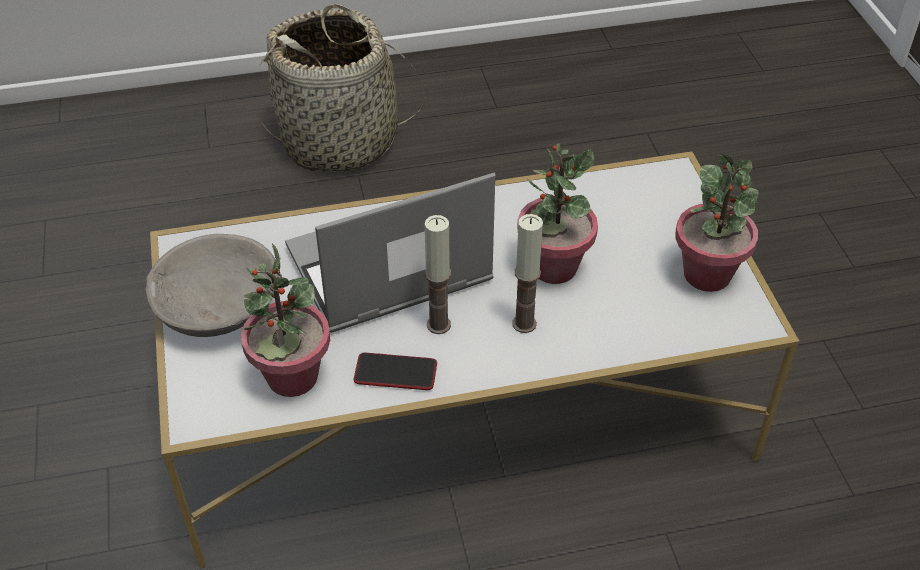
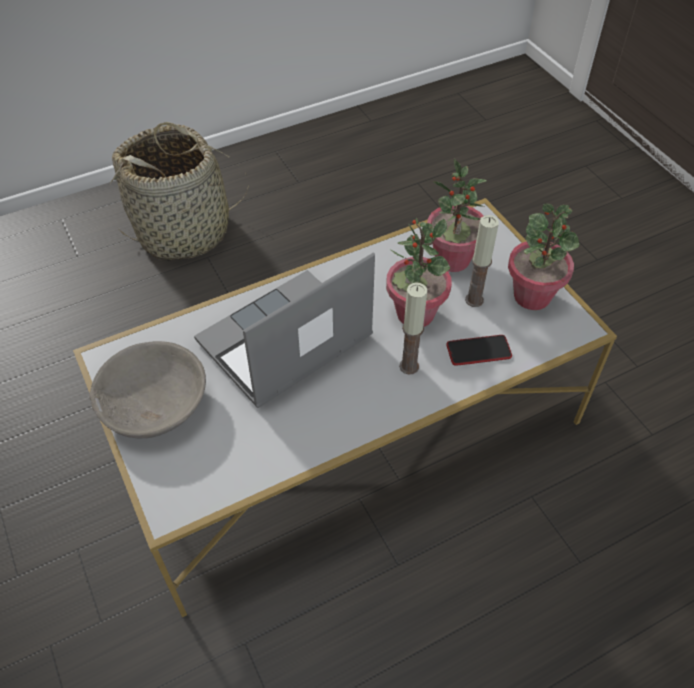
camera: 15 degrees left, 5 degrees up
(292, 377) = (238, 454): potted plant -> potted plant (452, 259)
(395, 372) = (322, 431): phone -> phone (478, 351)
(438, 325) = (342, 382): candle -> candle (474, 300)

